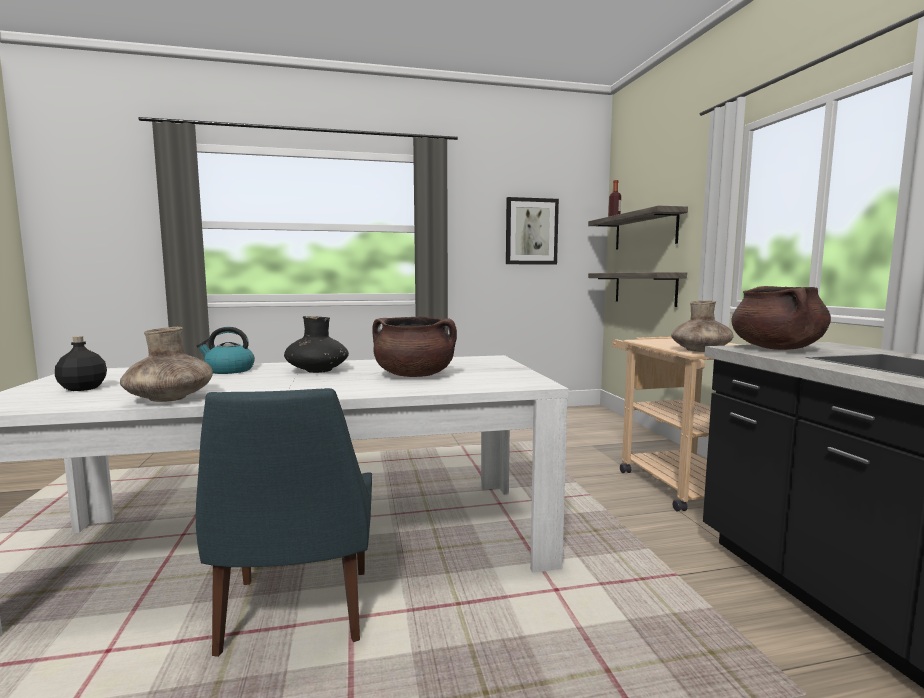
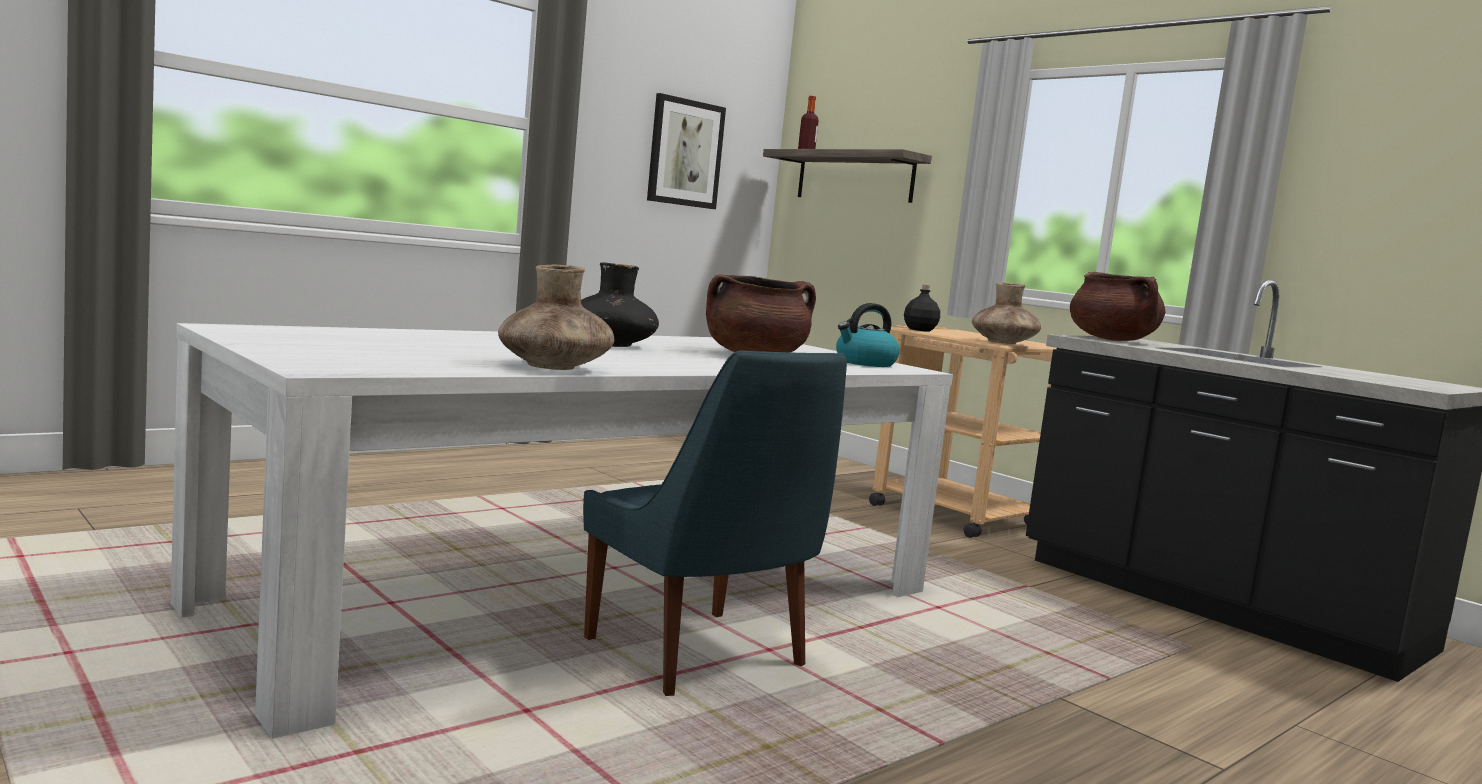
camera: 30 degrees left, 0 degrees up
(84, 388) = (359, 351): black bottle -> black bottle (920, 330)
(229, 370) = (479, 338): kettle -> kettle (865, 363)
(644, 288) = (849, 259): shelf -> none

